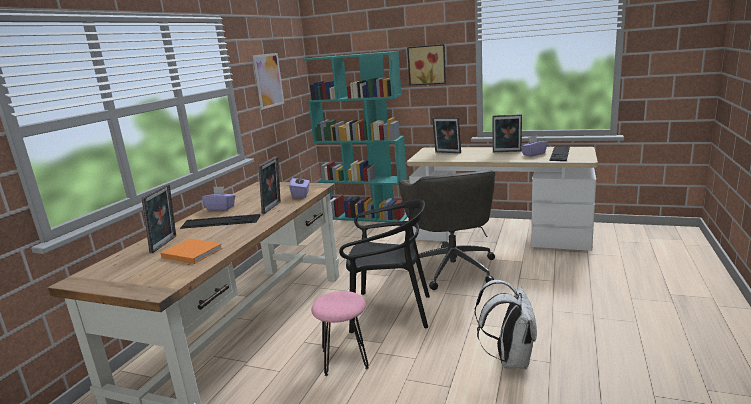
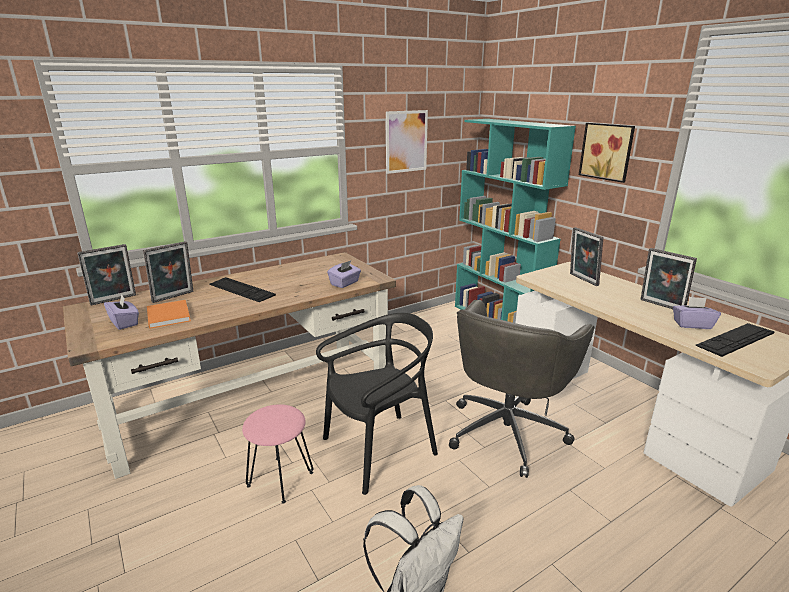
camera: 35 degrees right, 5 degrees up
(221, 208) = (268, 273): purple tissue box -> purple tissue box (124, 322)
(273, 207) = (299, 290): picture frame -> picture frame (114, 300)
(390, 311) = (379, 450): black chair -> black chair turned 75 degrees counterclockwise

